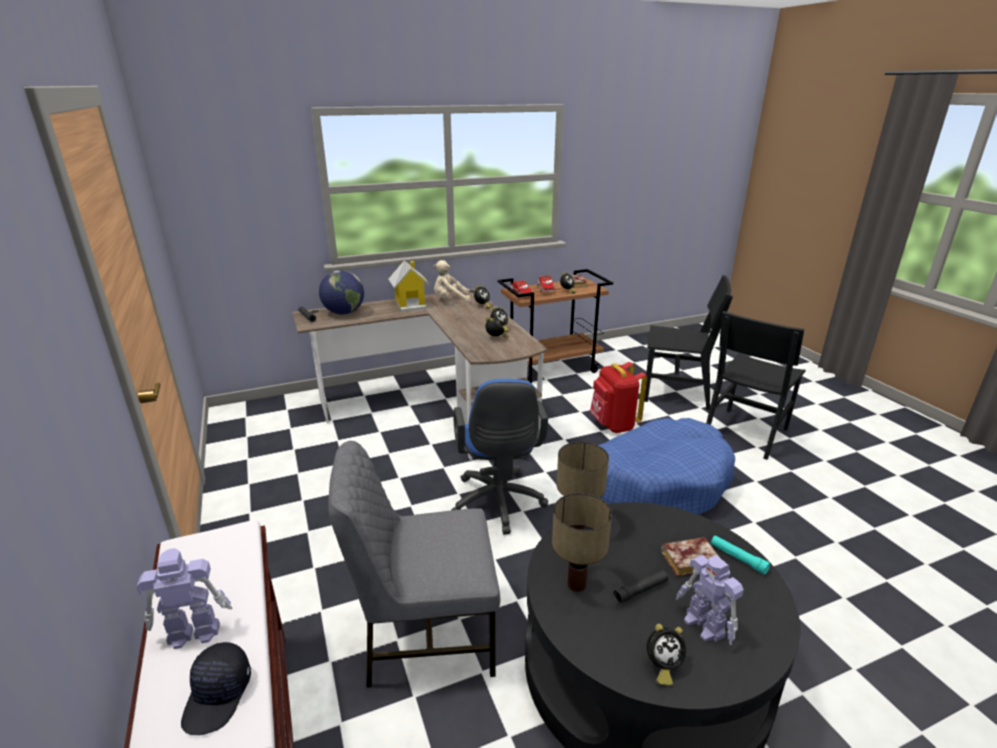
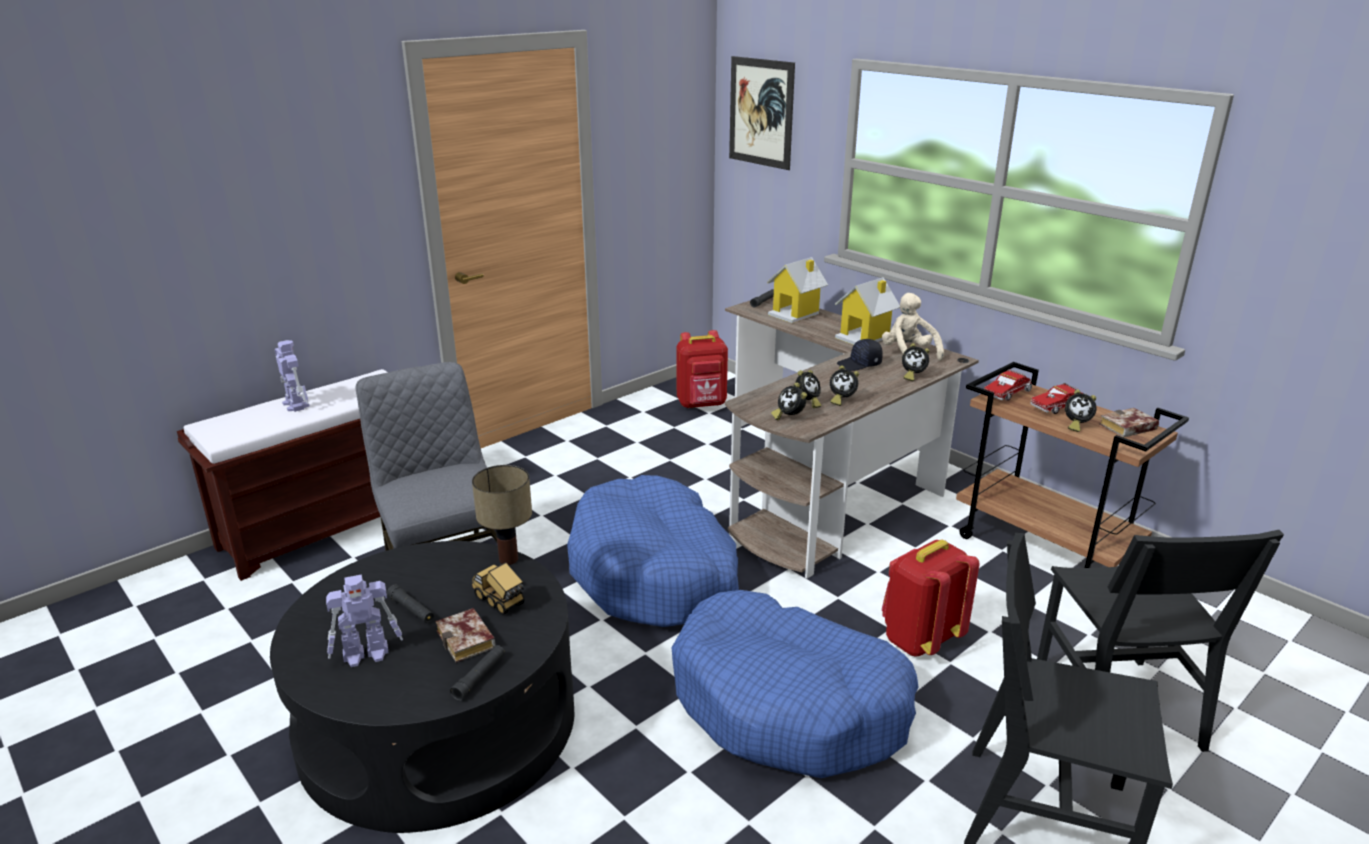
camera: 70 degrees right, 0 degrees up
(215, 166) = (761, 112): none -> picture
(219, 696) = (245, 427): black cap -> black cap (860, 364)
(272, 427) = (702, 404): none -> red backpack
(344, 313) = (795, 314): globe -> toy house
(498, 505) = (654, 572): blue office chair -> blue dog bed
(575, 584) = (414, 570): table lamp -> none
(639, 535) = (500, 602): none -> toy truck
(661, 666) = (315, 630): alarm clock -> alarm clock (789, 417)
(705, 626) = (367, 654): toy robot -> toy robot turned 150 degrees counterclockwise
(738, 558) = (479, 677): turquoise flashlight -> black flashlight

